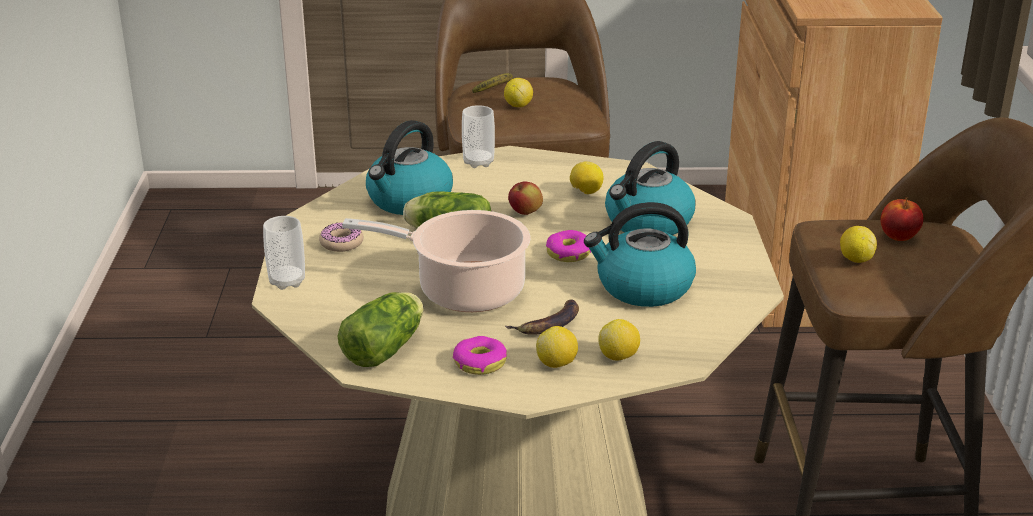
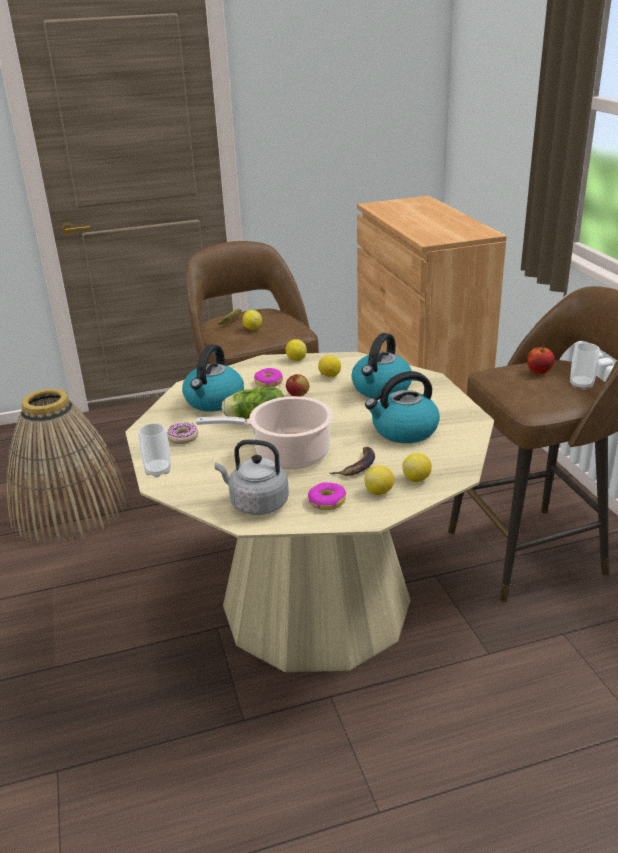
camera: 15 degrees left, 0 degrees up
(240, 318) = (69, 507): none -> basket
(387, 347) = (256, 503): lettuce -> grey kettle
(478, 162) = (247, 368): cup -> cup (581, 385)
(568, 253) = (342, 417): donut -> donut (268, 382)
(855, 259) = (523, 389): lemon -> lemon (296, 359)

